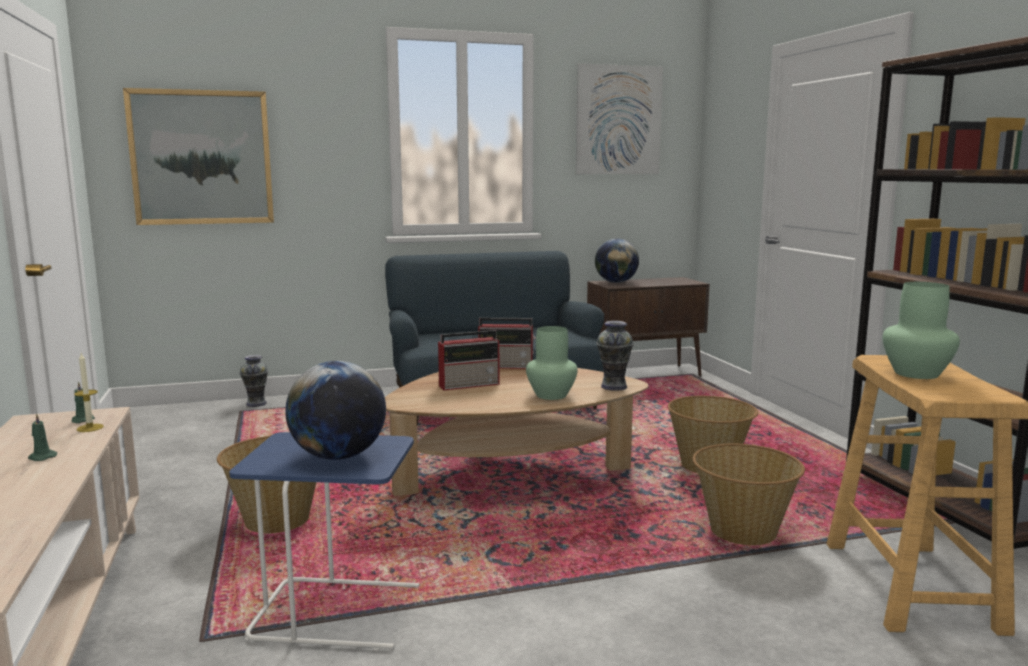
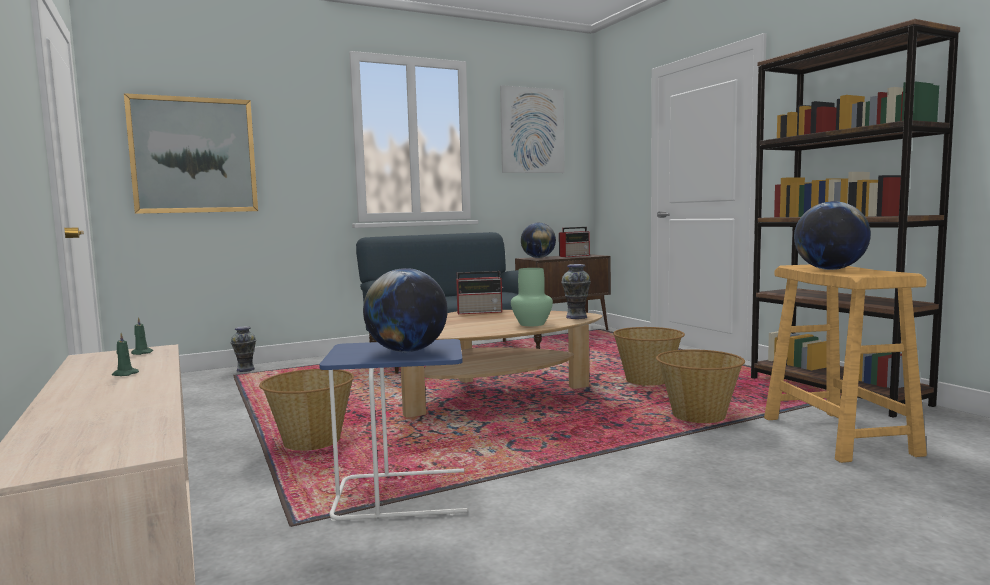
camera: 10 degrees left, 5 degrees down
(90, 428) = (153, 356): candle -> none
(470, 384) = (460, 322): radio -> radio (575, 256)
(915, 374) = (830, 269): green vase -> globe

